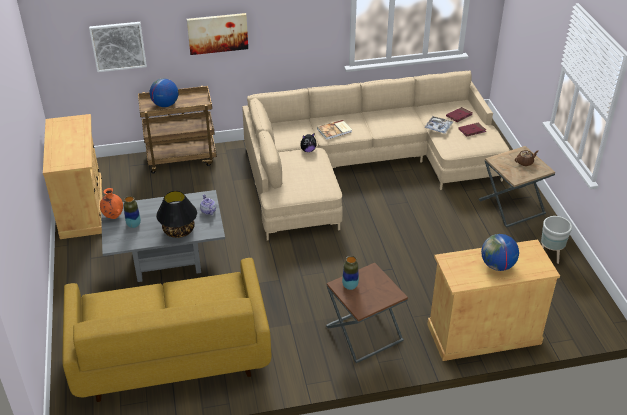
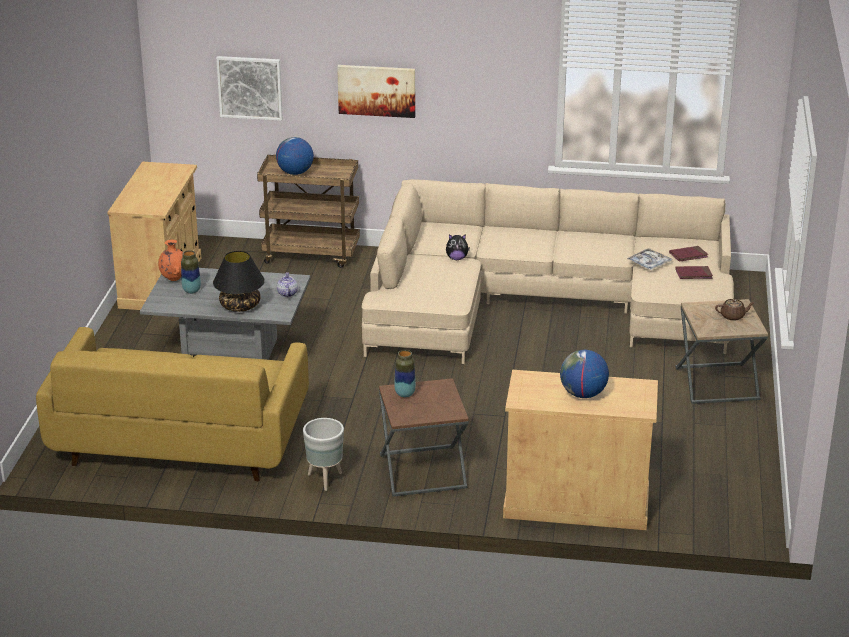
camera: 20 degrees right, 10 degrees down
(335, 131) = (506, 243): book -> none
(550, 256) = (730, 445): grey planter -> grey planter (324, 479)

